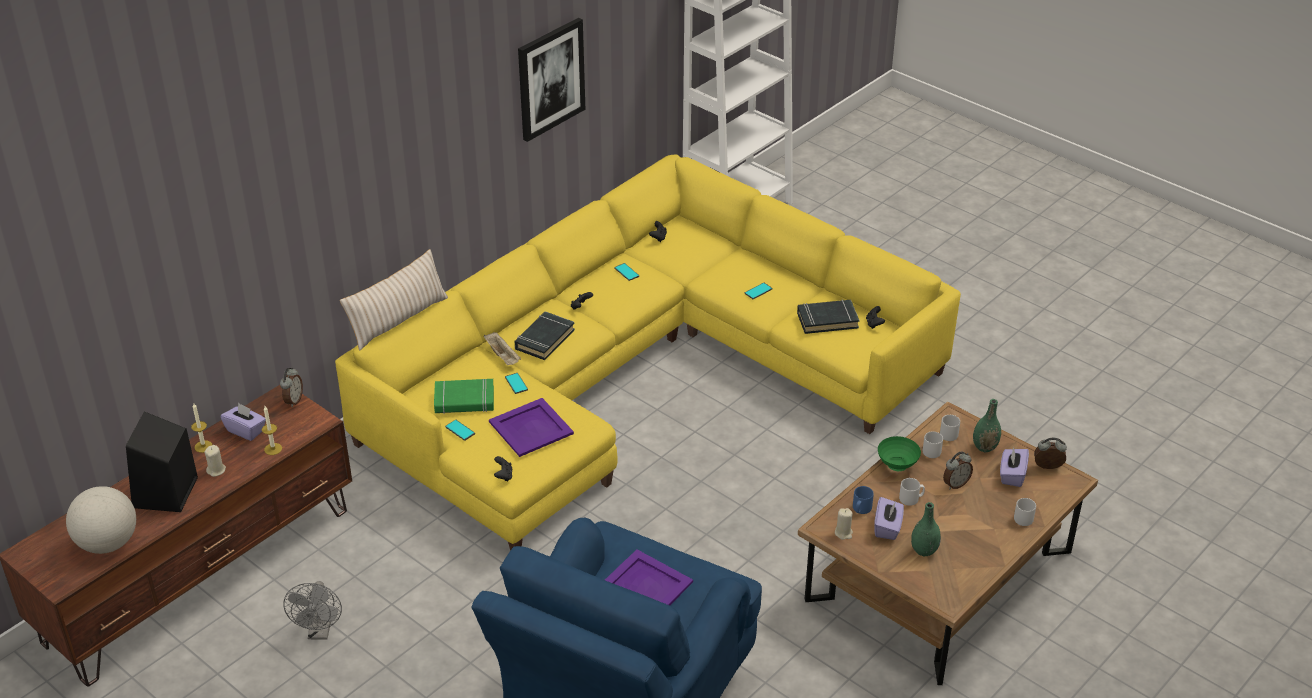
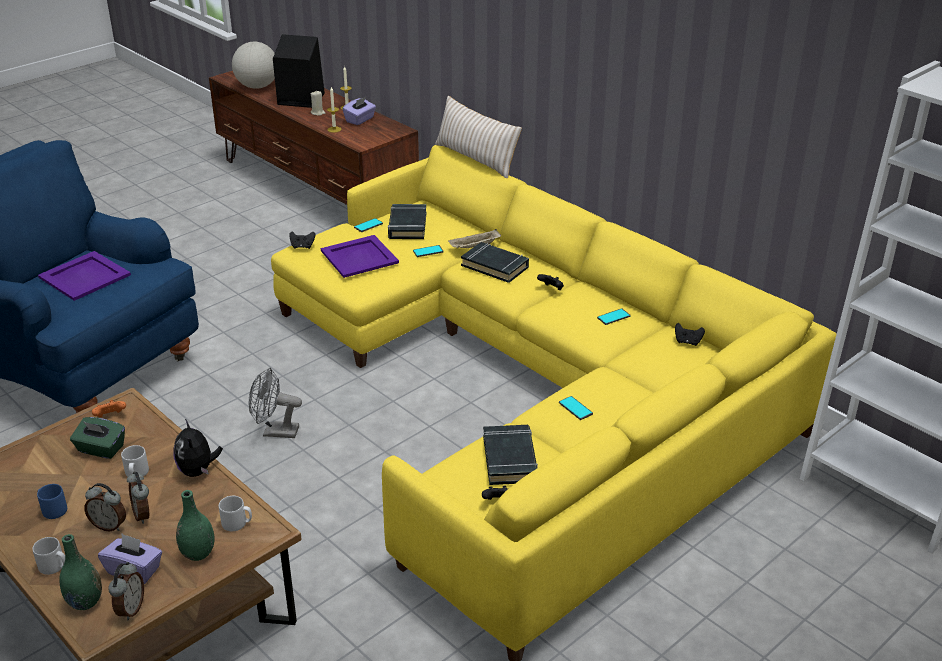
camera: 95 degrees right, 5 degrees down
(293, 400) = (391, 134): alarm clock -> alarm clock (109, 525)
(320, 632) = (235, 232): grey fan -> grey fan (275, 432)
(464, 400) = (407, 226): green book -> black book
(550, 79) = (698, 79): picture -> none
(843, 533) = (110, 417): beige candle -> orange game controller
(861, 509) = (139, 433): blue mug -> blue mug (52, 510)
(887, 528) = (100, 449): purple tissue box -> green tissue box
(897, 465) = (198, 471): green bowl -> plush toy
(924, 551) = (50, 472): green vase -> green vase (85, 602)
(932, 450) = (211, 503): grey mug -> none

